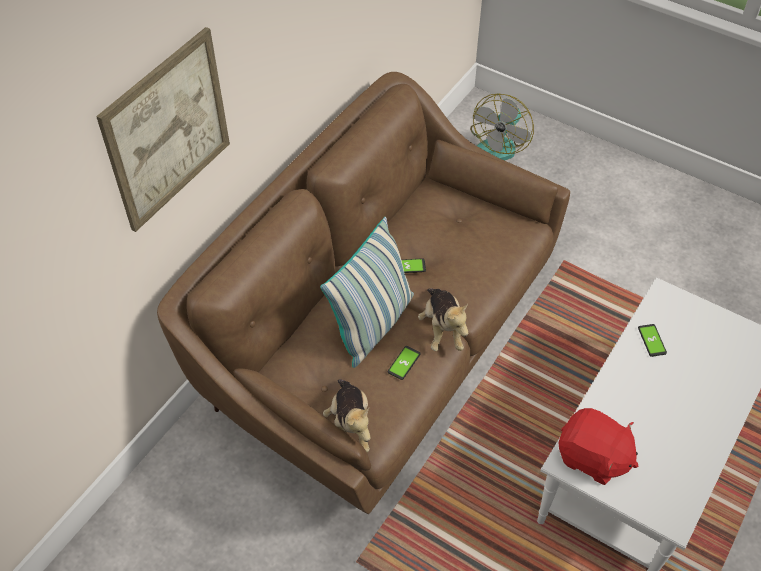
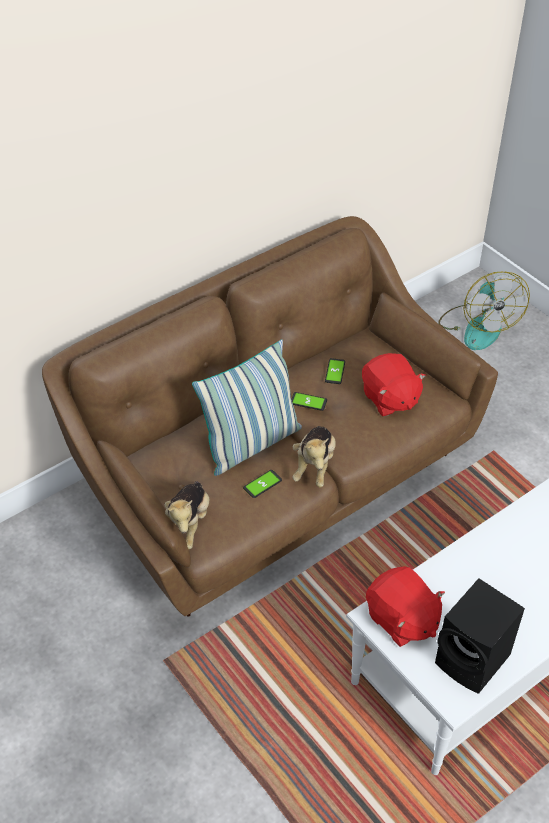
camera: 20 degrees right, 5 degrees down
(167, 130) = (81, 200): picture -> none
(481, 242) = (389, 399): none -> red plush toy
(498, 145) = (478, 326): fan -> fan turned 60 degrees counterclockwise
(652, 340) = (516, 533): phone -> phone (335, 372)
(673, 476) = (474, 661): none -> black speaker

